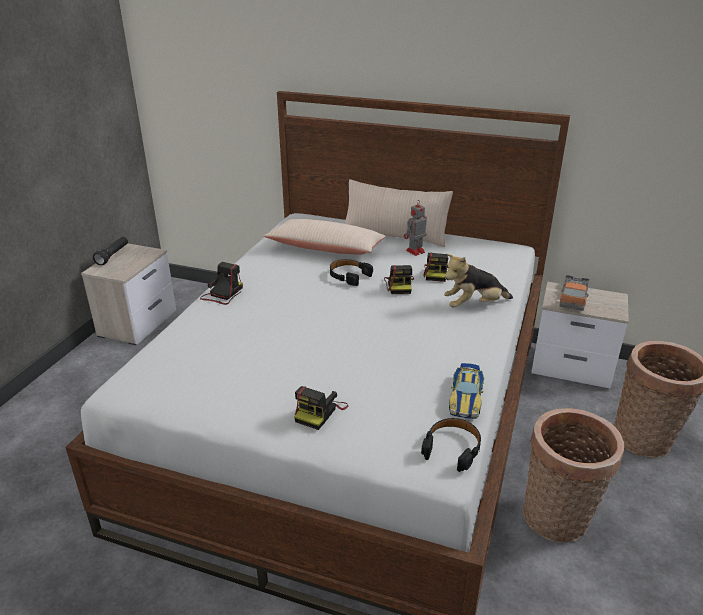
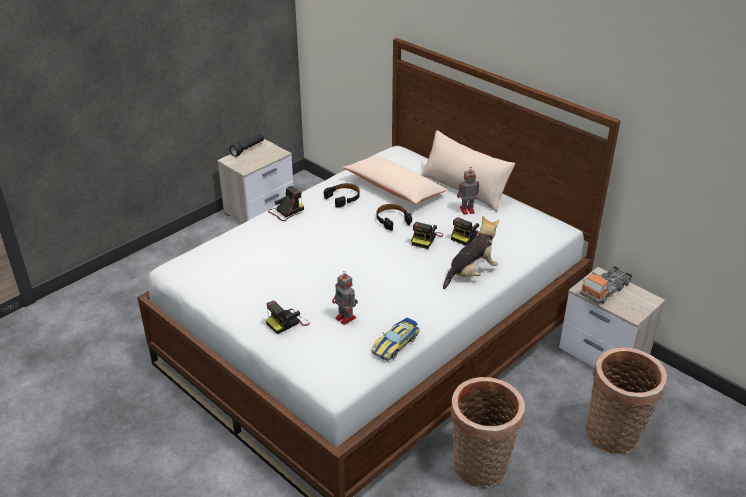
camera: 25 degrees right, 5 degrees up
(386, 386) = (346, 318): none -> toy robot
(452, 448) = (354, 375): black headphones -> black headphones (343, 198)
(474, 305) = (471, 273): plush toy -> plush toy turned 135 degrees clockwise

